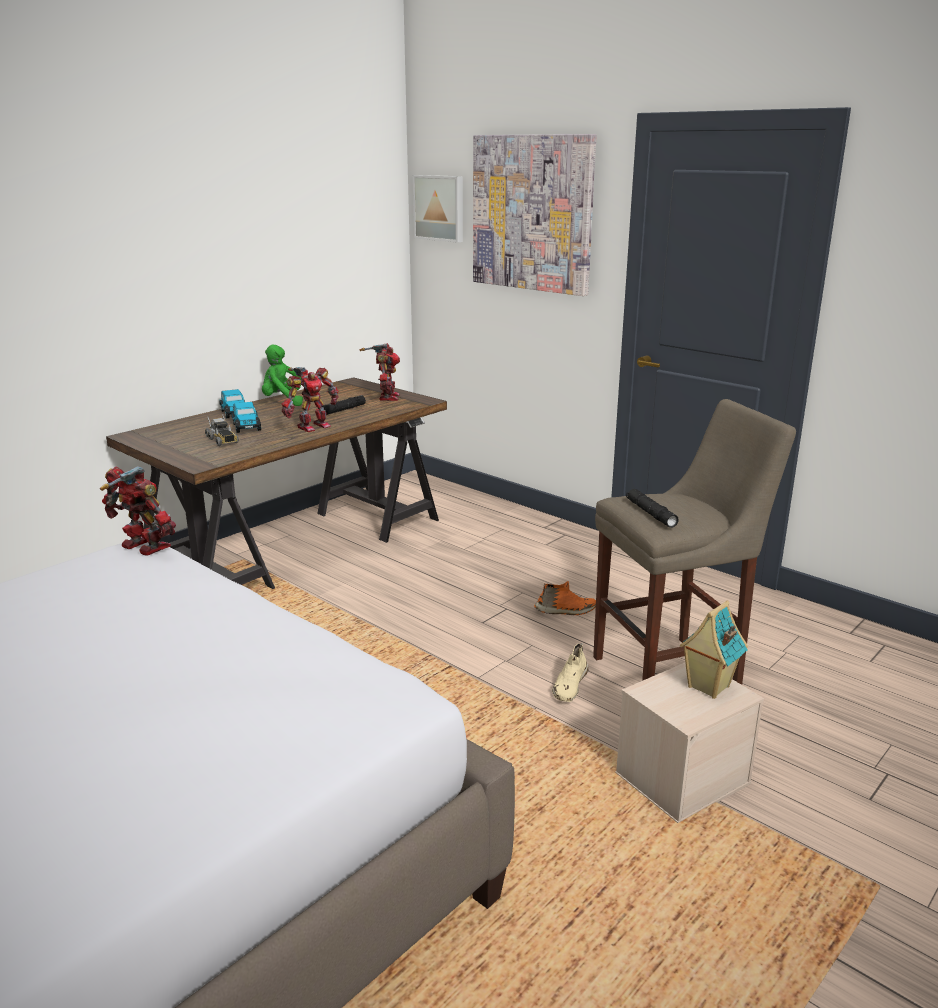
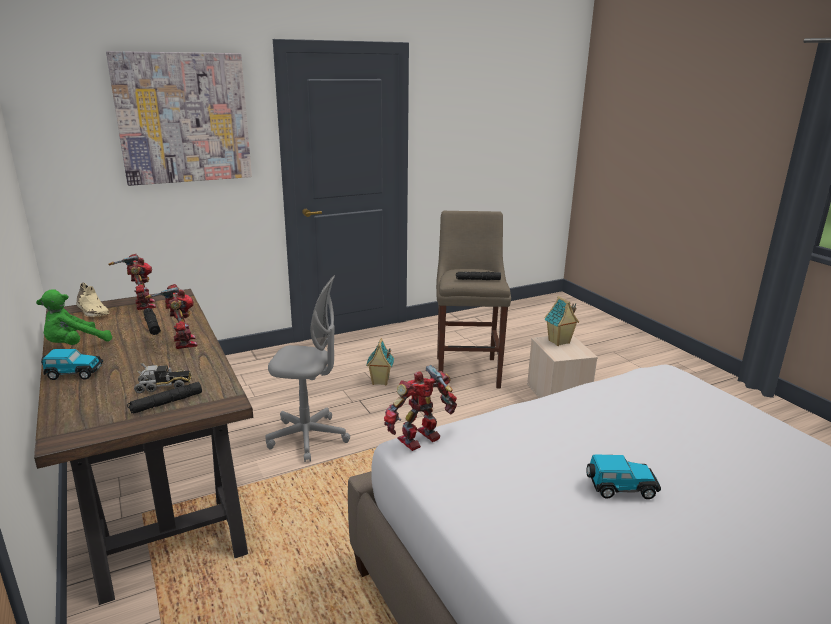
camera: 70 degrees left, 0 degrees up
(192, 447) = (166, 403): none -> black flashlight
(246, 427) = (135, 371): toy car -> toy car (620, 487)
(387, 397) = (143, 305): toy robot -> toy robot turned 45 degrees clockwise
(402, 598) = (308, 438): none -> grey office chair
(440, 208) = (61, 122): picture -> none
(565, 611) = (380, 382): orange shoe -> toy house
(569, 685) = (463, 402): beige shoe -> beige shoe (92, 312)

